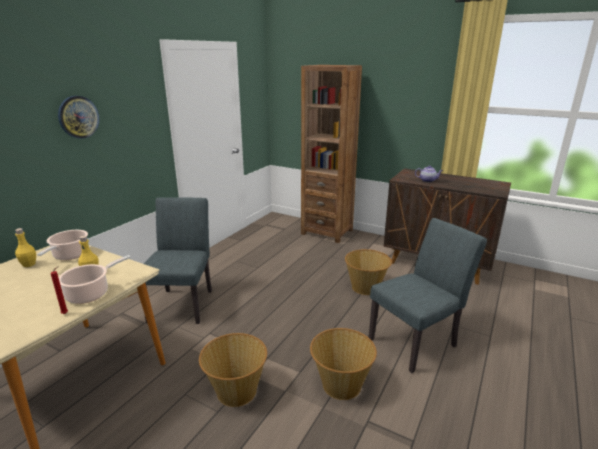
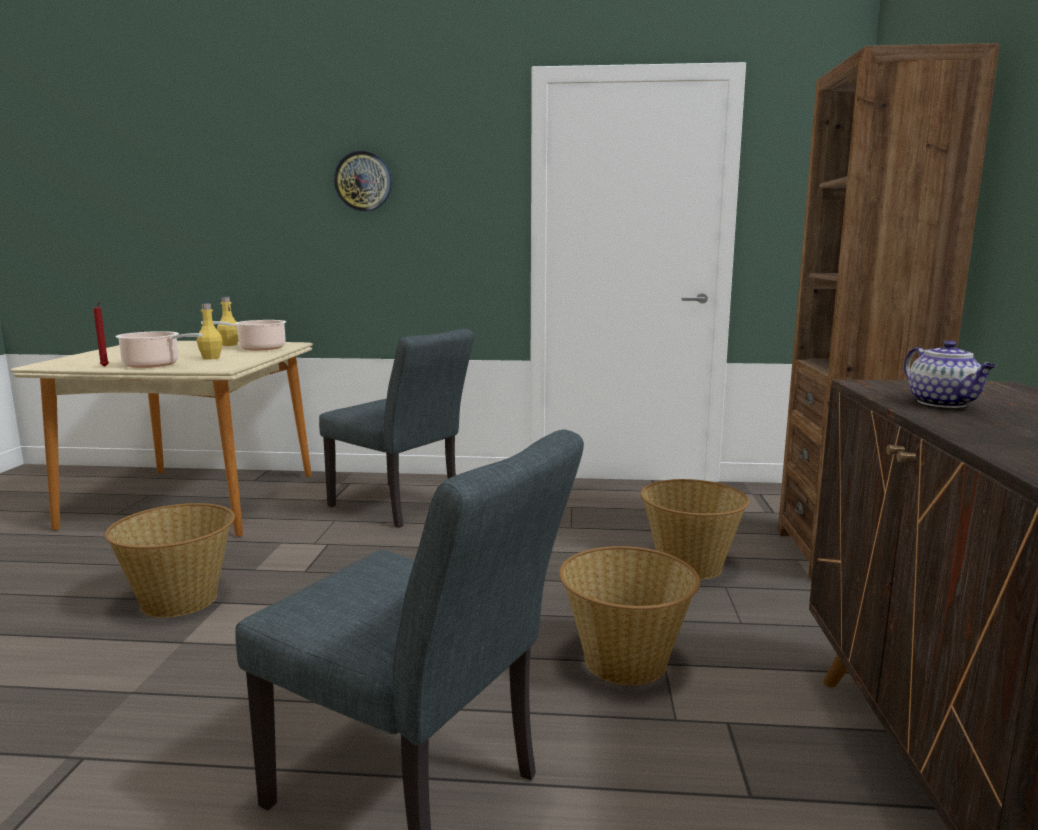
camera: 65 degrees right, 10 degrees down
(183, 302) = (401, 506): grey chair -> grey chair turned 60 degrees clockwise
(341, 384) = (204, 699): basket -> basket (690, 565)

